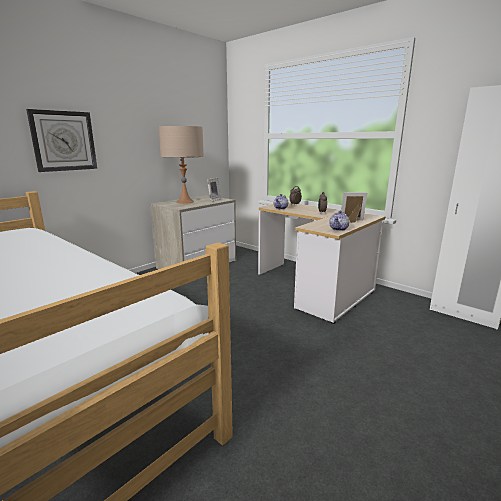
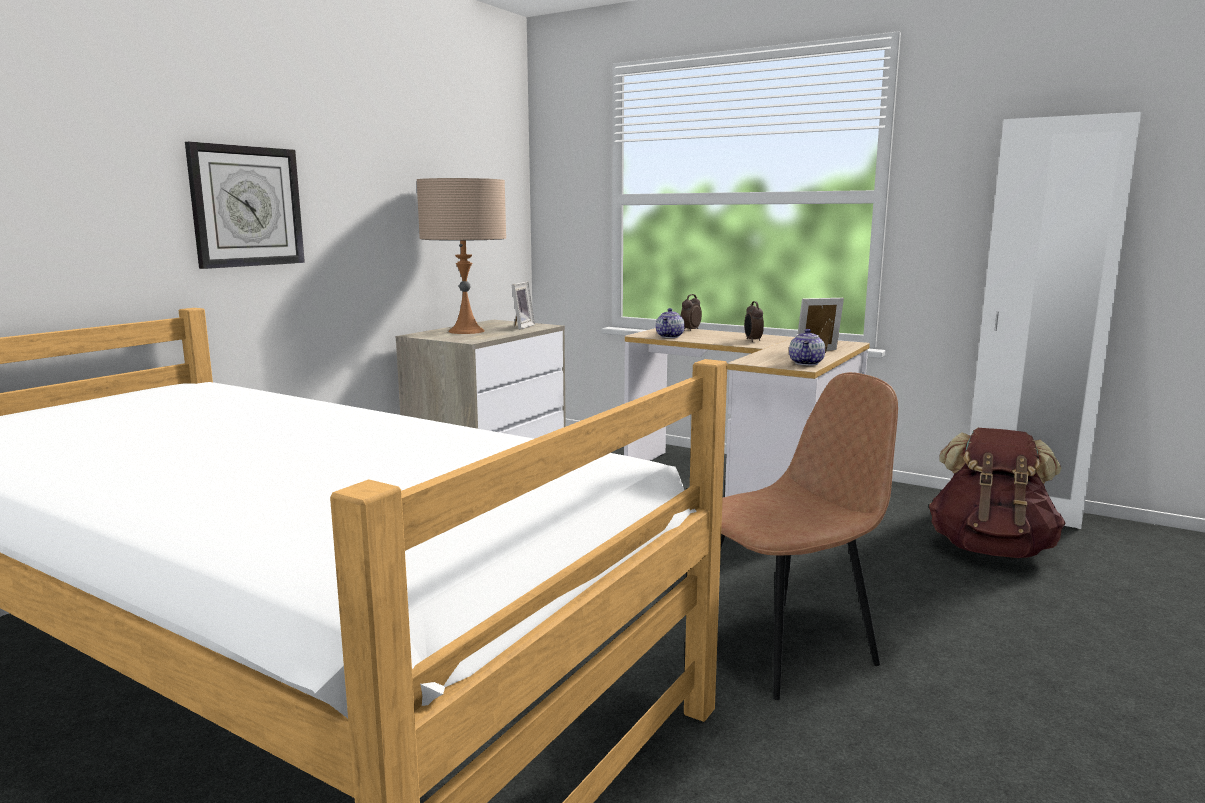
camera: 10 degrees left, 5 degrees down
(292, 395) = (784, 646): none -> brown chair
(437, 339) = (990, 549): none -> brown backpack

